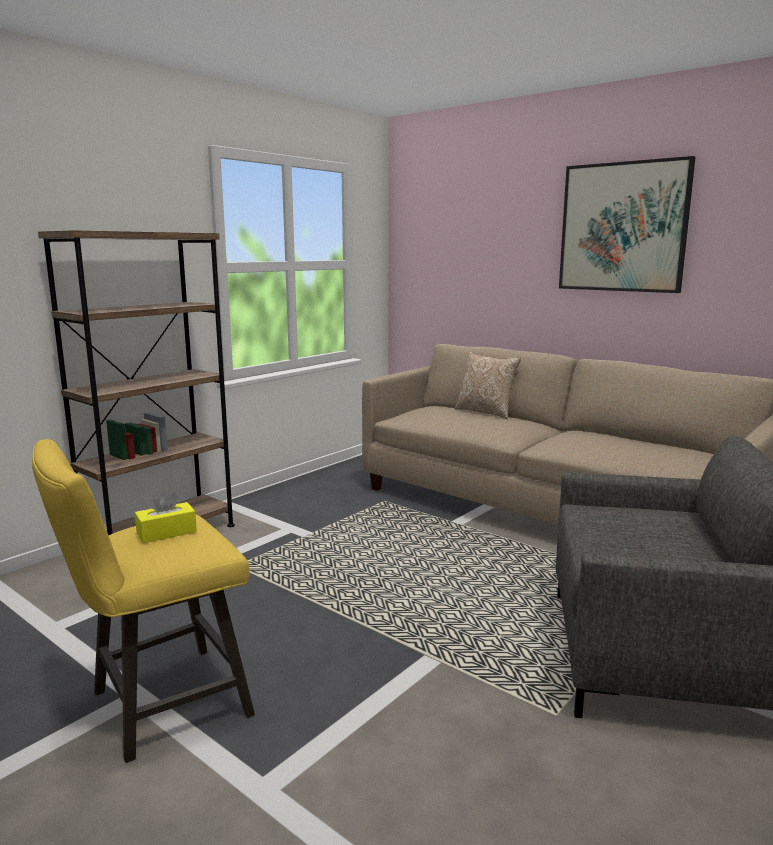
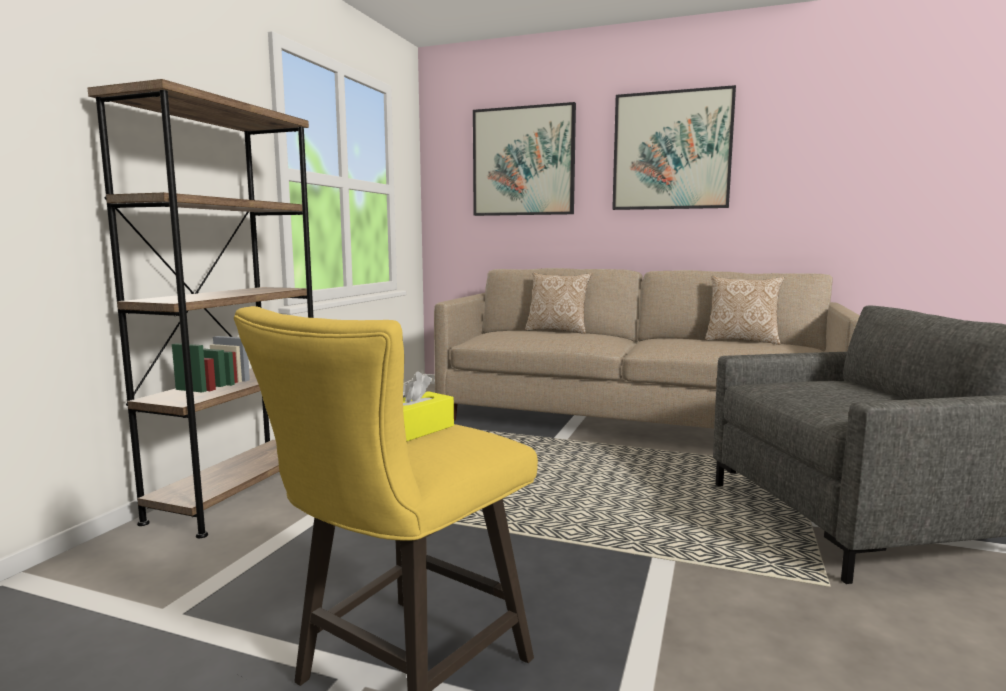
camera: 20 degrees left, 5 degrees down
(478, 234) = (523, 161): none -> picture
(660, 444) = (742, 340): none -> pillow

